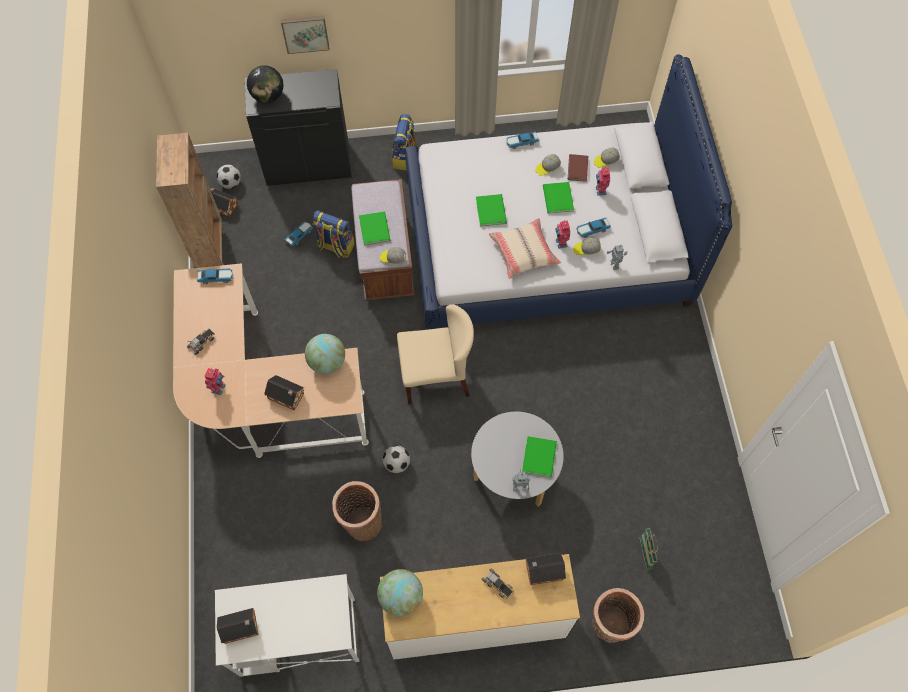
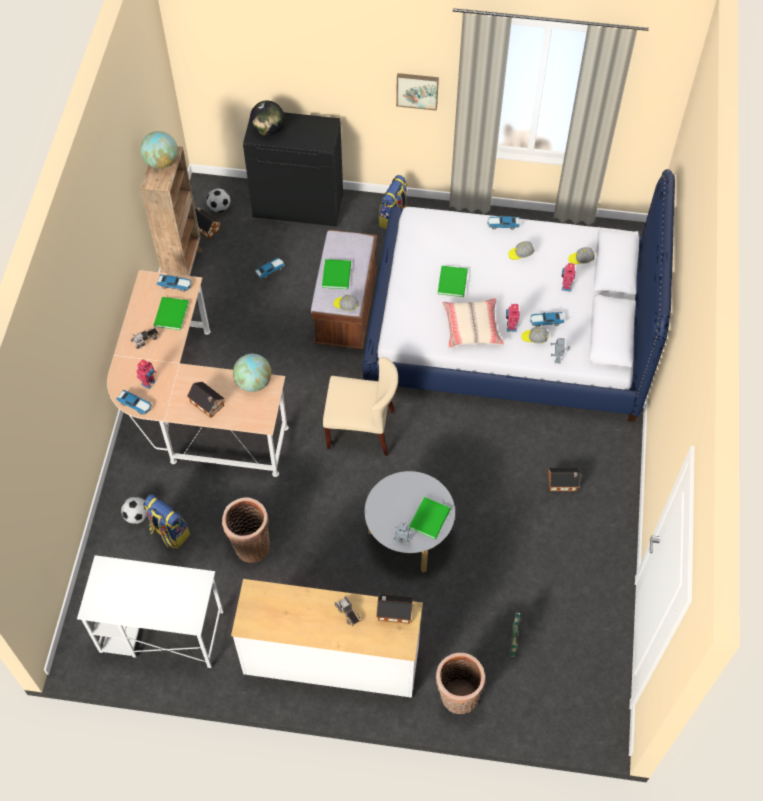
camera: 15 degrees right, 5 degrees down
(211, 415) = (135, 404): none -> toy car
(242, 628) = (108, 593): toy house -> toy house (563, 483)
(305, 33) = (315, 78): picture -> picture (417, 90)
(335, 246) = (301, 287): backpack -> backpack (169, 532)
(397, 463) = (299, 500): football -> football (137, 516)
(401, 597) = (257, 600): globe -> globe (161, 162)
(557, 199) = (520, 285): green book -> green book (170, 315)
(578, 168) = (551, 261): brown book -> none

